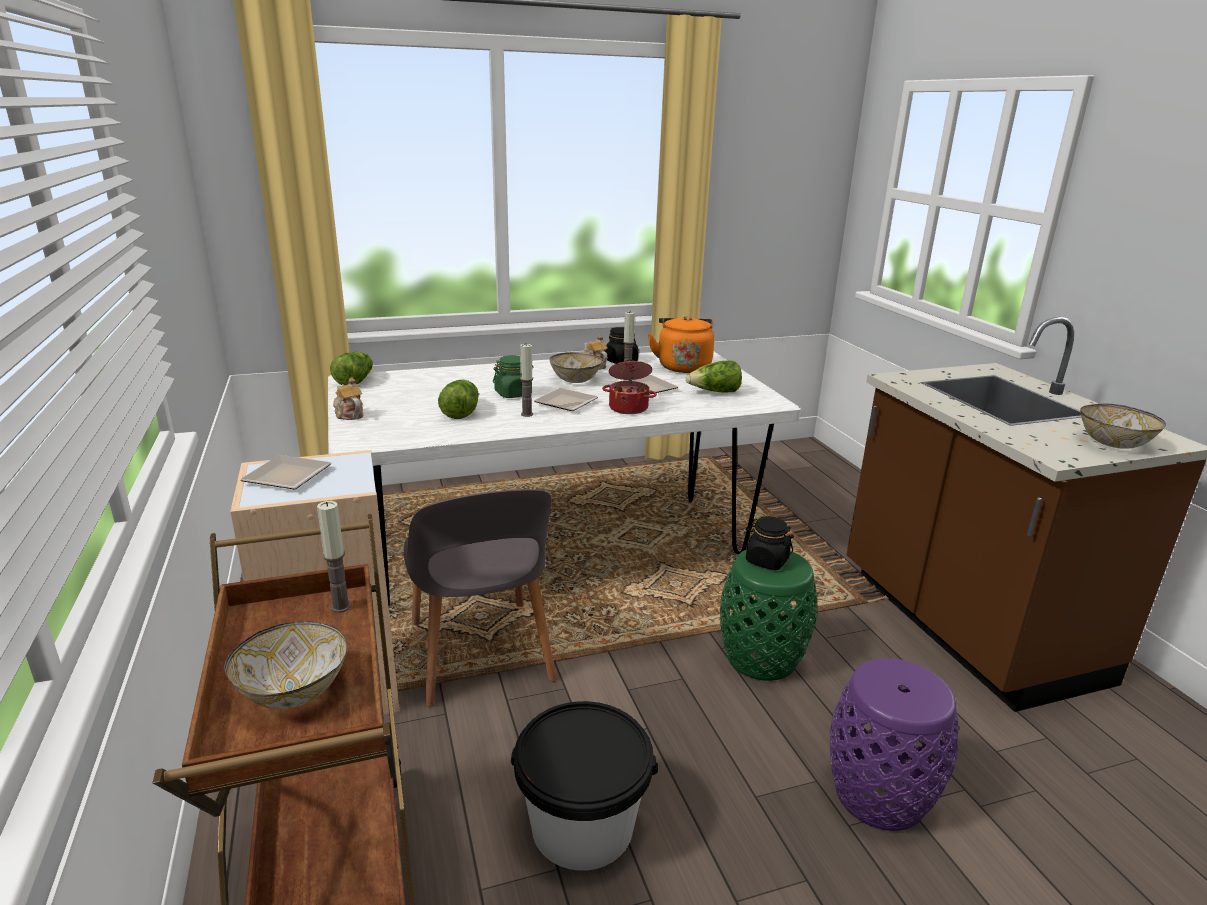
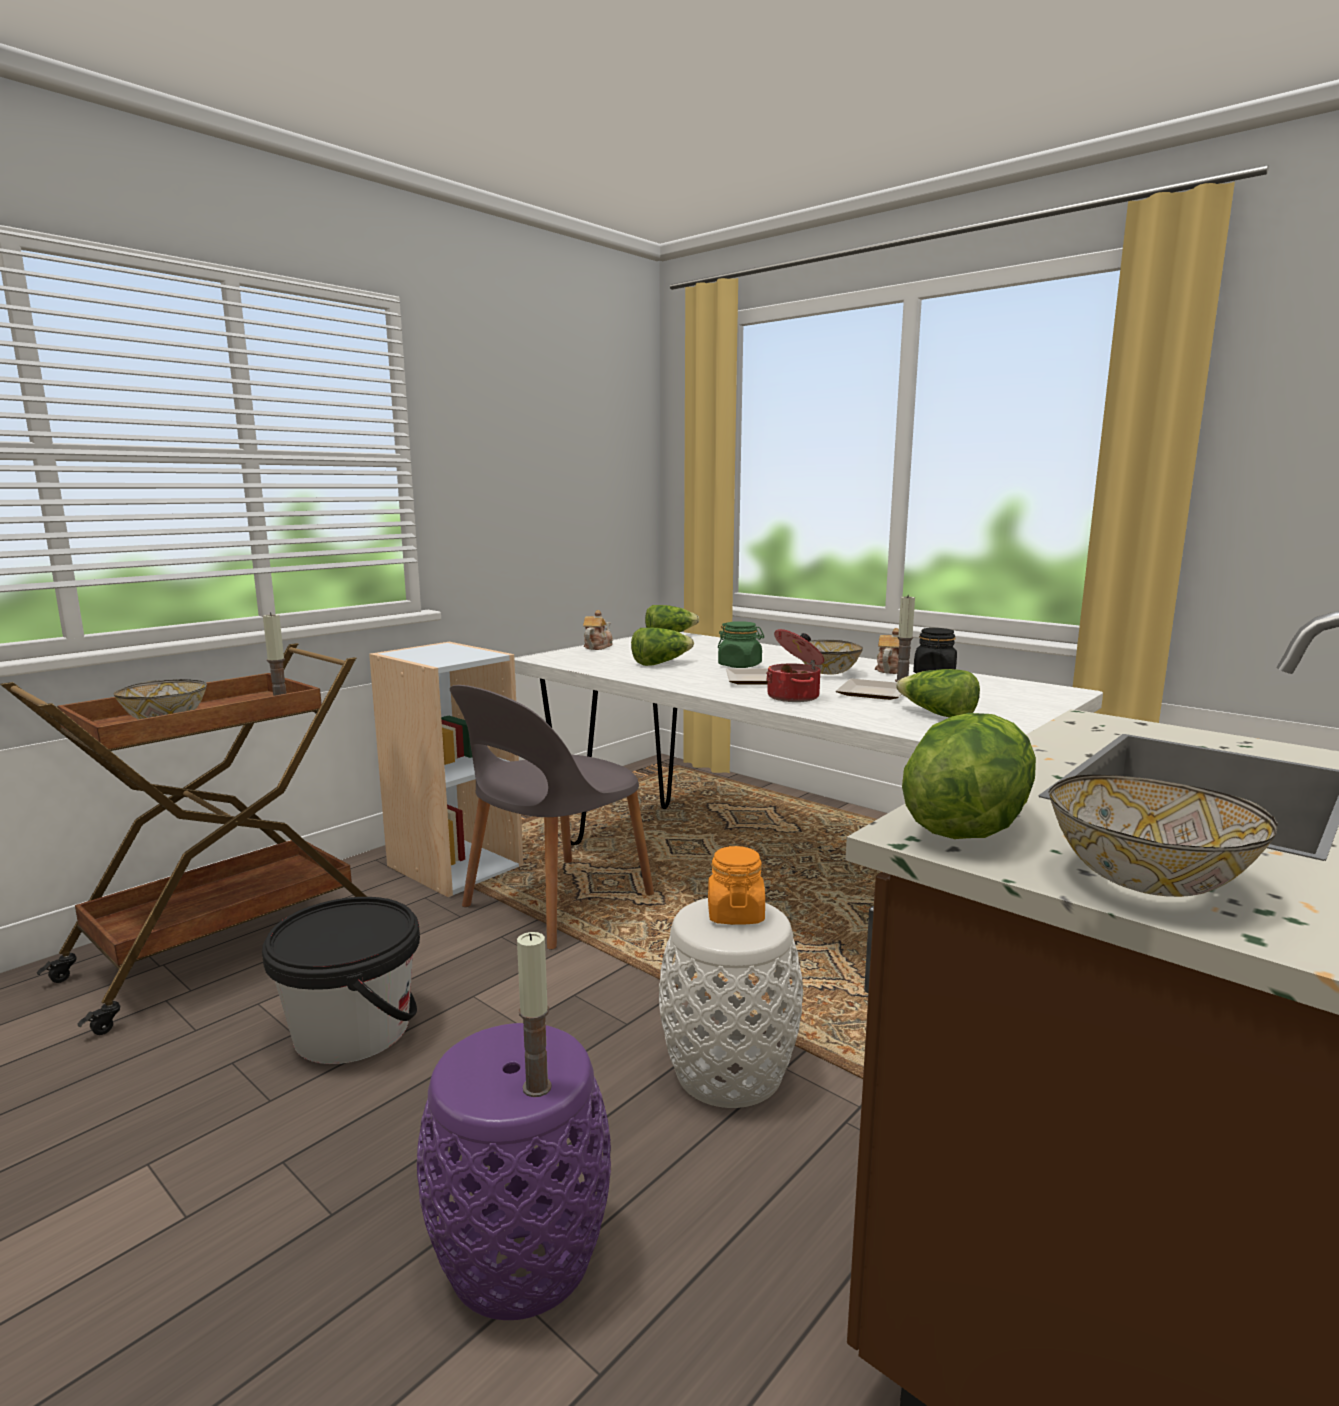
camera: 60 degrees right, 10 degrees down
(287, 475) = (439, 650): plate -> none
(527, 414) = (697, 676): candle -> candle (537, 1087)
(683, 366) = (992, 693): orange kettle -> none
(761, 658) = (729, 1073): green stool -> white stool
(766, 560) = (735, 914): black jar -> orange jar
(1048, 448) = (965, 825): none -> lettuce

